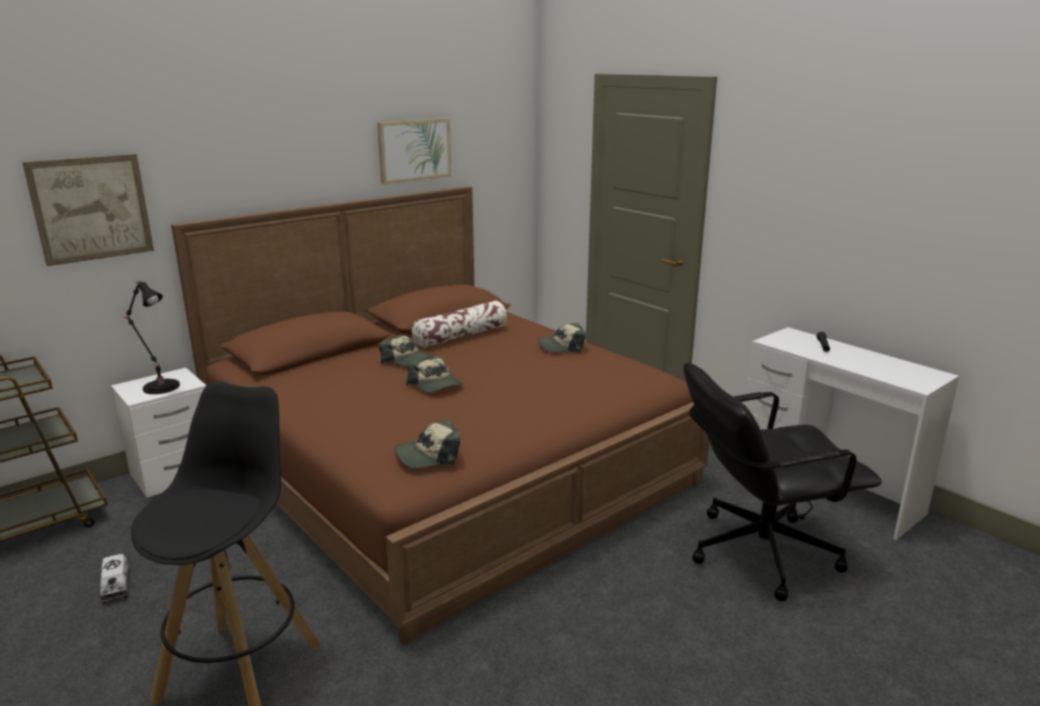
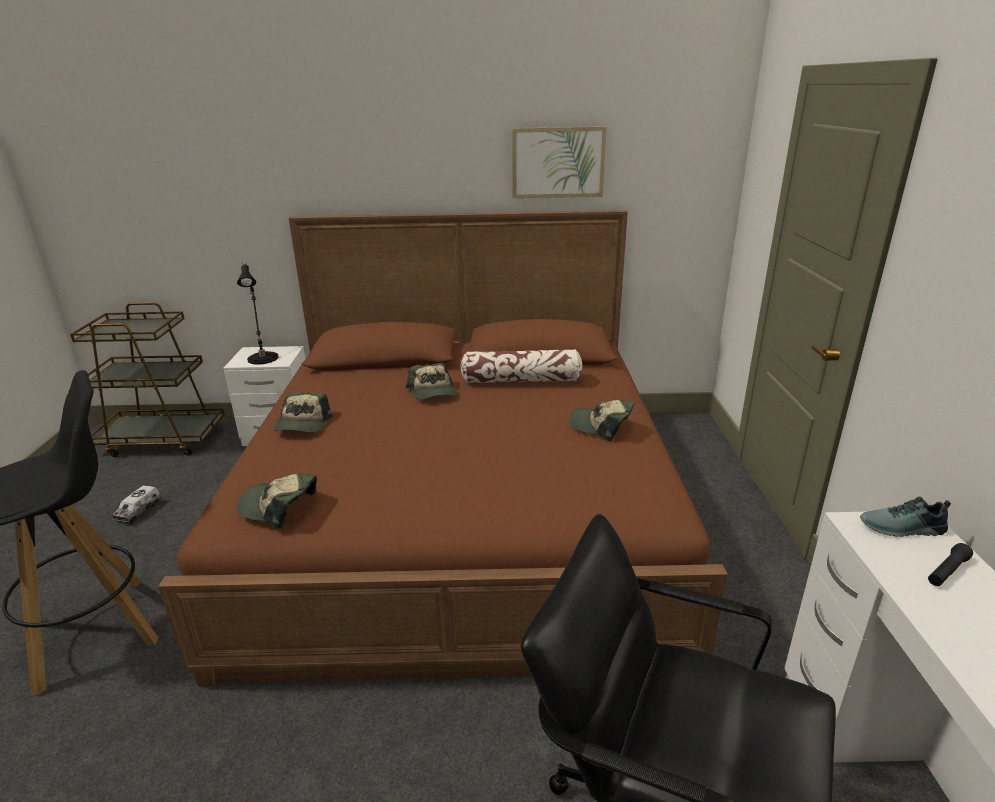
camera: 40 degrees right, 5 degrees up
(91, 208) = (227, 195): picture -> none
(436, 385) = (411, 429): cap -> cap (302, 424)
(788, 337) = (903, 529): none -> shoe

